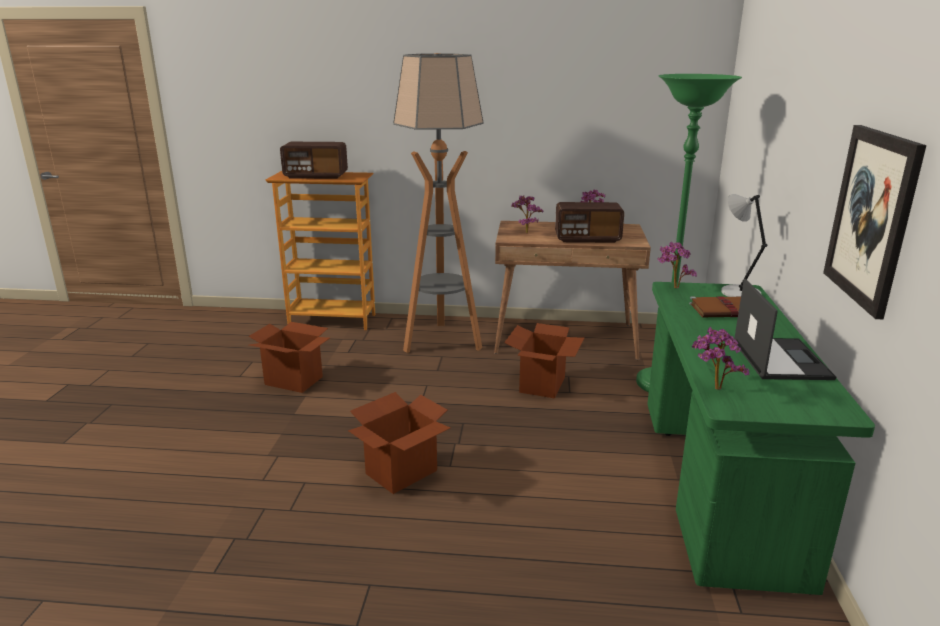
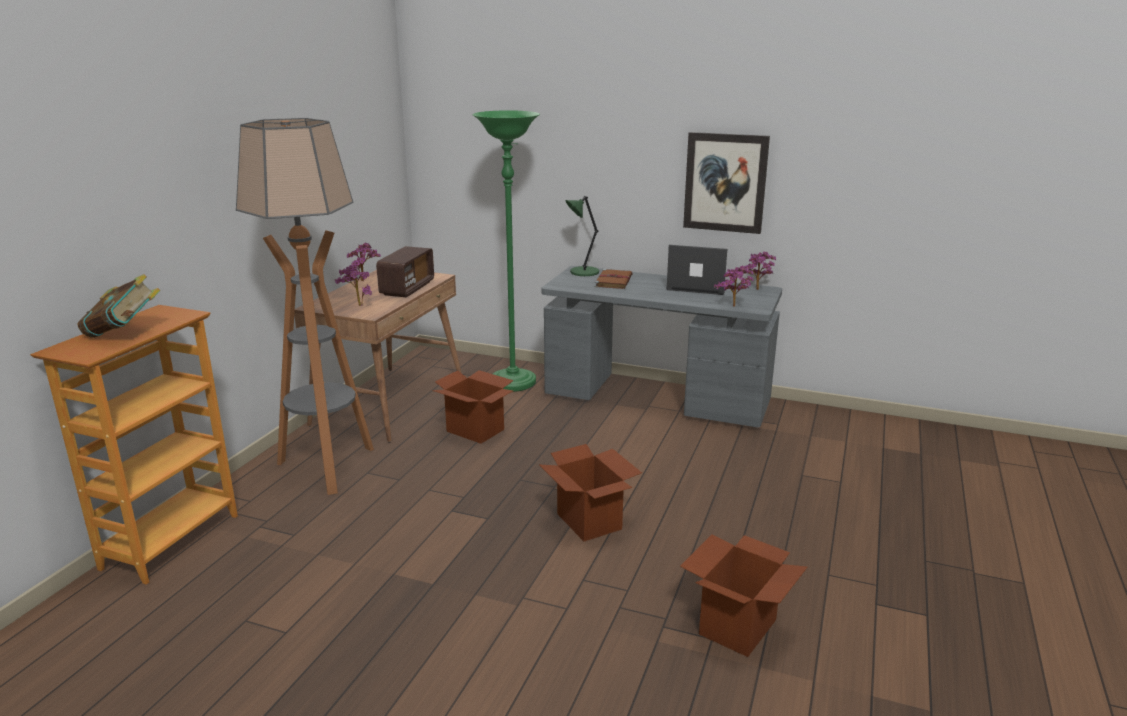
camera: 75 degrees left, 0 degrees up
(294, 381) = (343, 581): cardboard box -> cardboard box (737, 626)
(316, 176) = (124, 334): radio -> book
(672, 288) = (560, 285): potted plant -> potted plant (757, 290)
(717, 484) = (656, 398): green desk -> grey desk
(738, 292) = (583, 272): grey table lamp -> green table lamp

